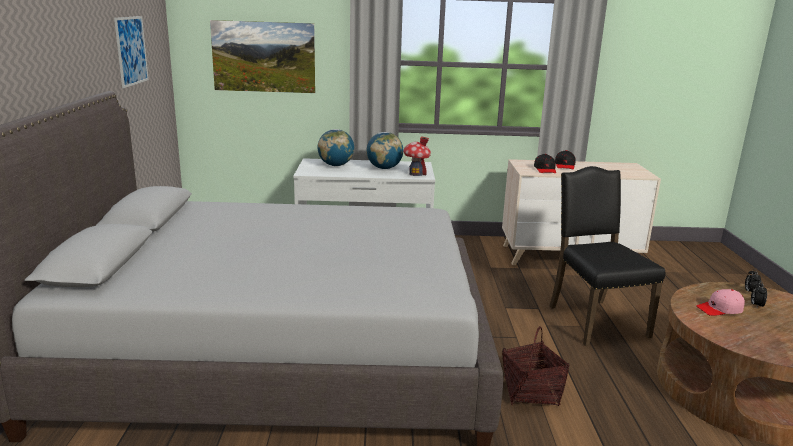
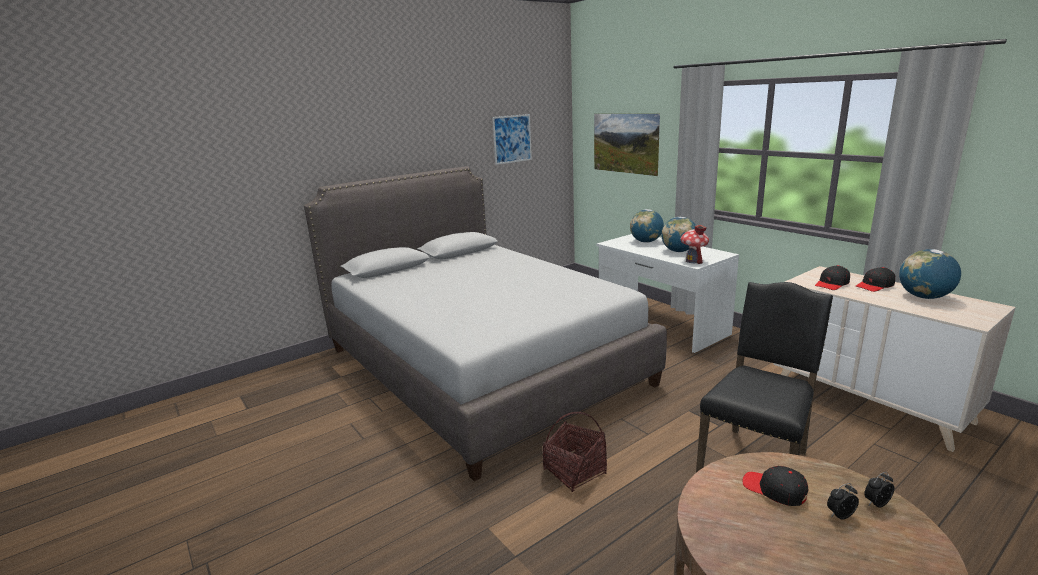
camera: 55 degrees right, 0 degrees up
(598, 166) = (924, 297): none -> globe
(720, 309) = (774, 490): pink cap -> black cap

